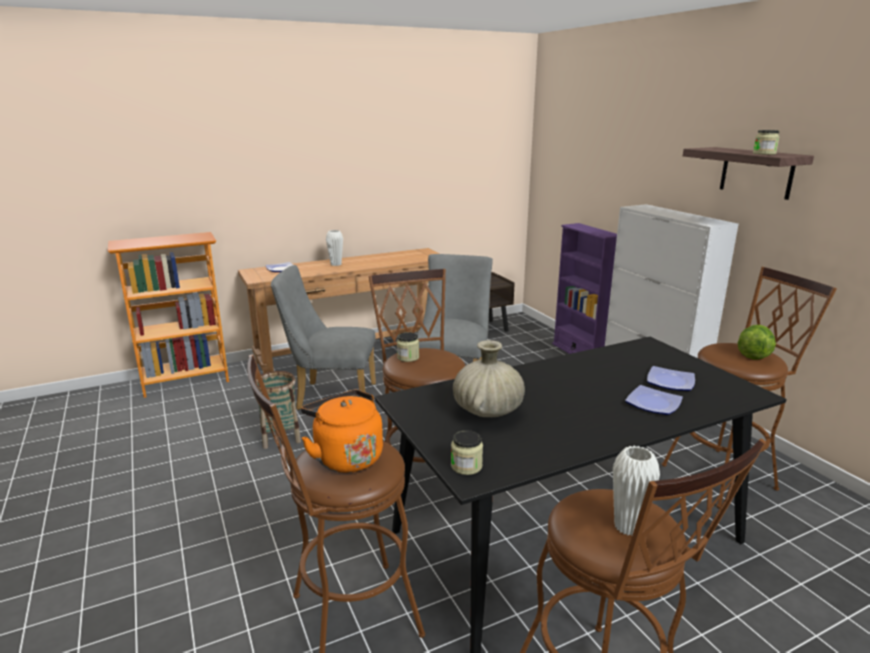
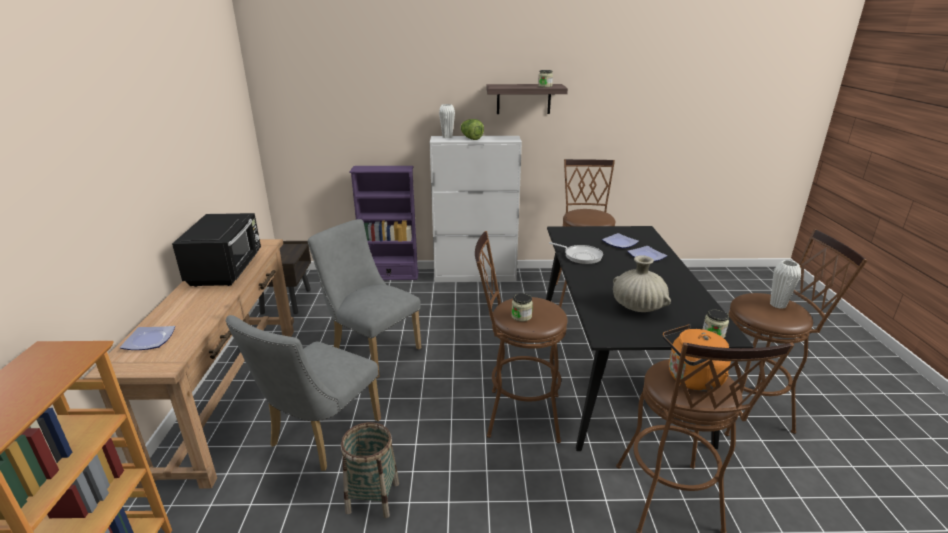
camera: 65 degrees left, 5 degrees up
(336, 264) = (196, 299): white vase -> white vase (447, 137)
(383, 259) = (227, 269): none -> black microwave
(588, 364) = (580, 256): none -> frying pan
(753, 354) = (592, 212): lettuce -> lettuce (471, 138)

